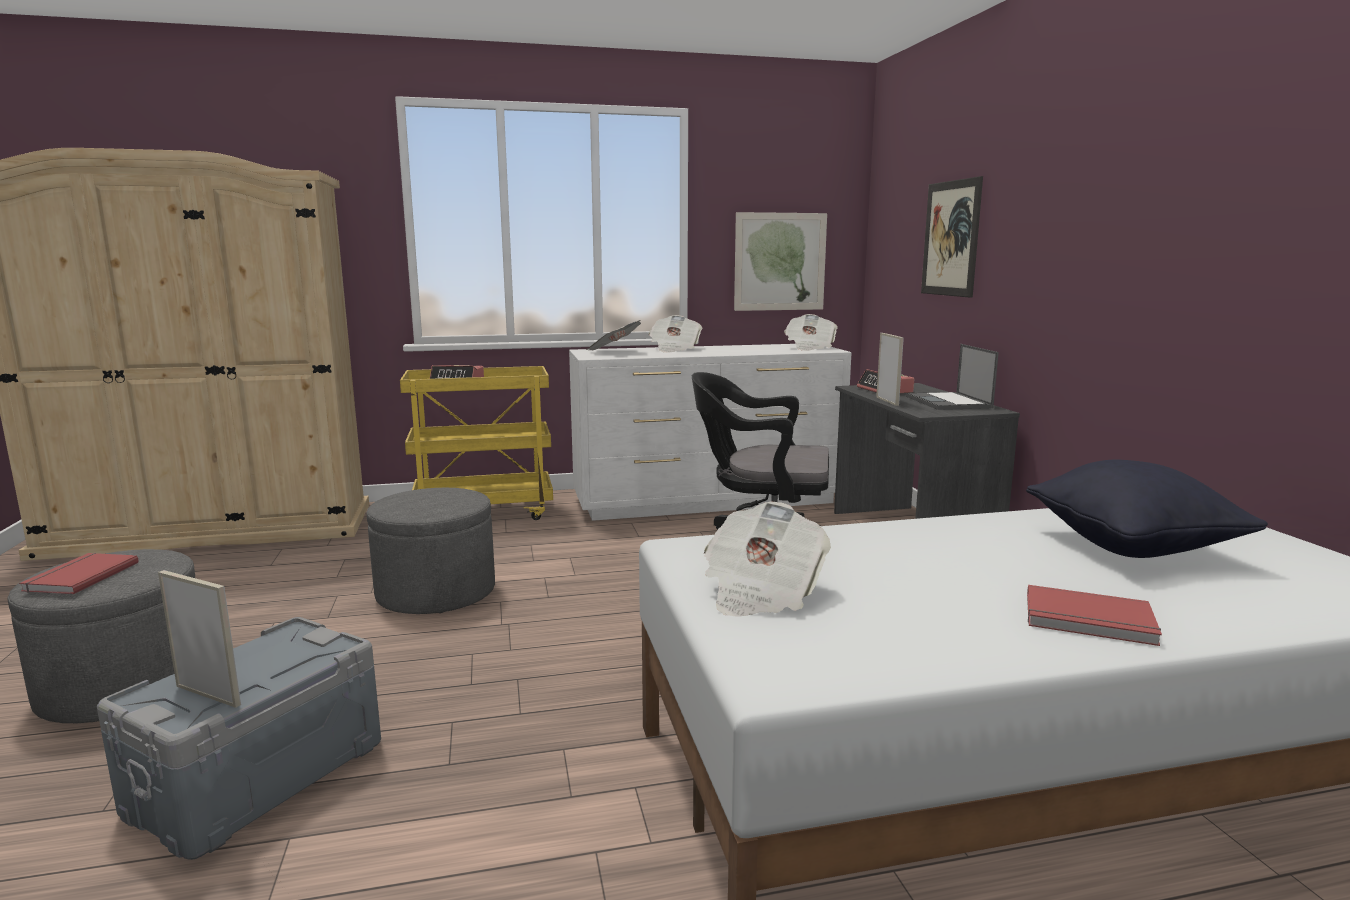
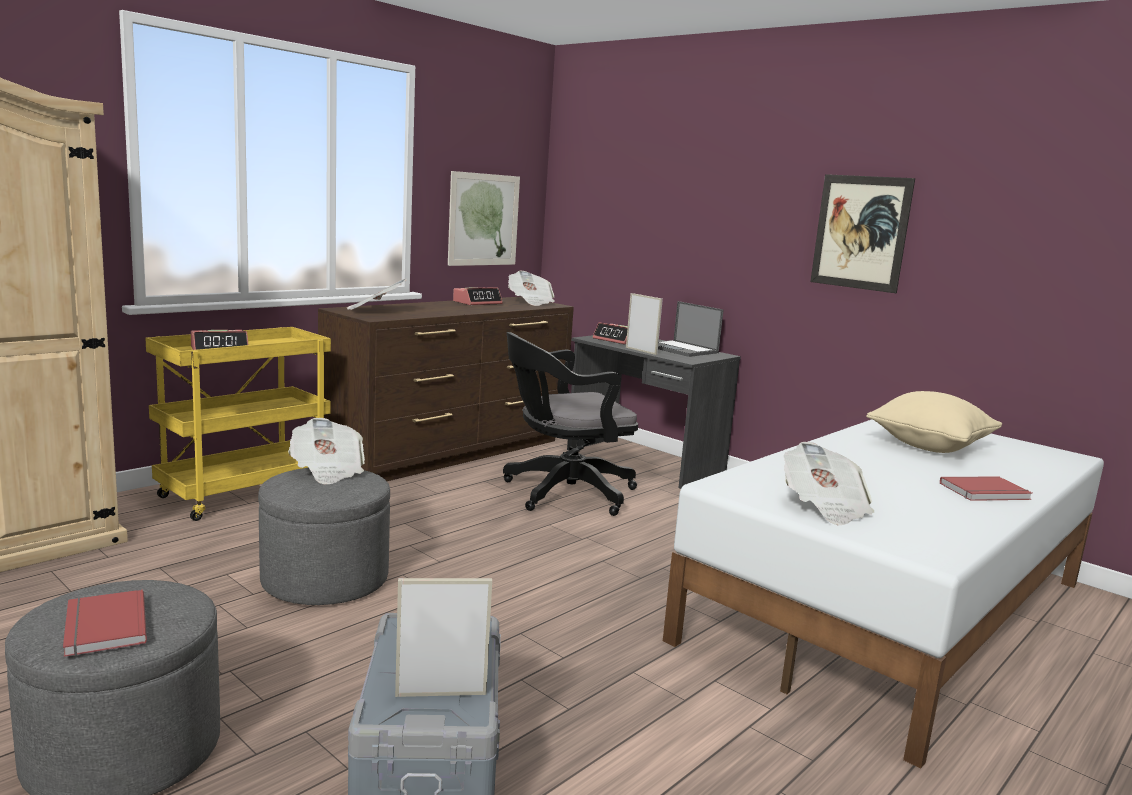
camera: 35 degrees left, 0 degrees up
(674, 349) = (422, 306): newspaper -> newspaper (327, 471)
(708, 501) = (452, 452): white dresser -> brown dresser
(744, 347) = (477, 303): none -> alarm clock
(950, 238) = (657, 213): picture -> picture (860, 232)
(1132, 547) = (929, 447): black pillow -> beige pillow

